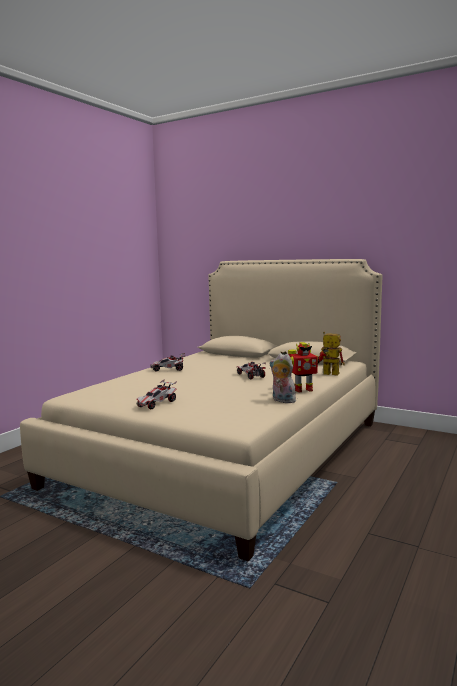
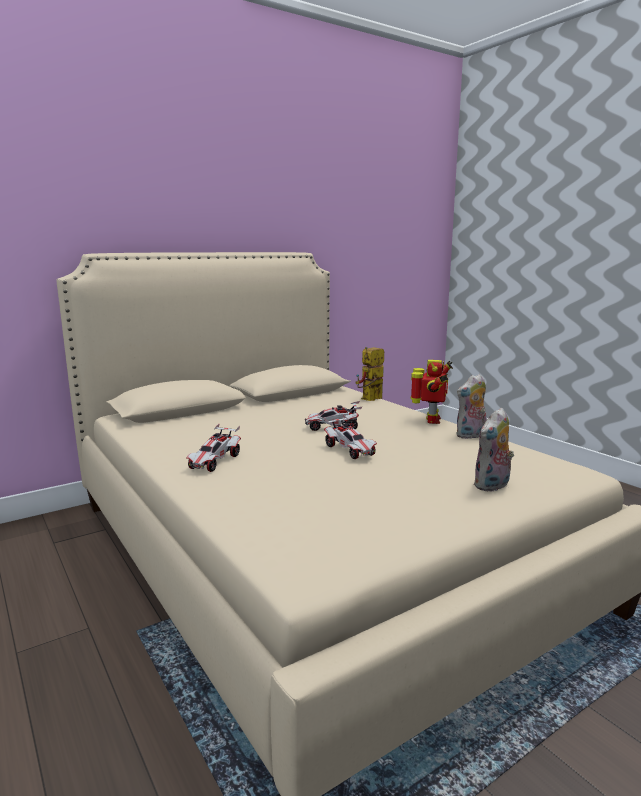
camera: 65 degrees left, 5 degrees up
(157, 404) = (438, 500): toy car -> toy car (350, 450)
(189, 411) = (492, 486): none -> plush toy

